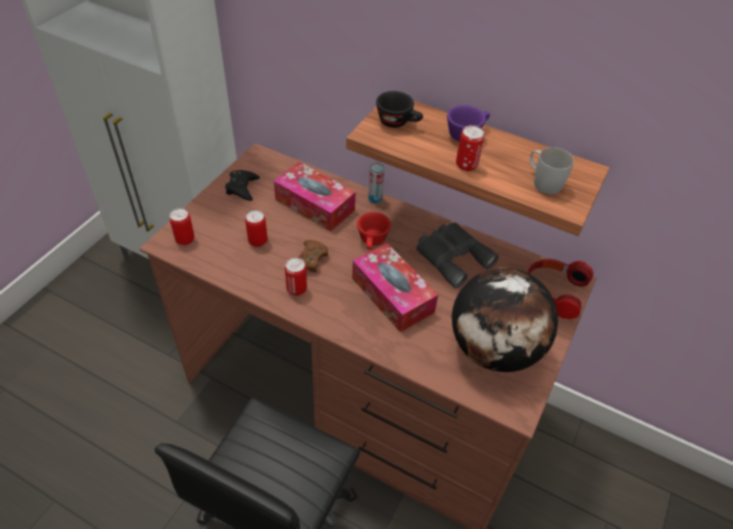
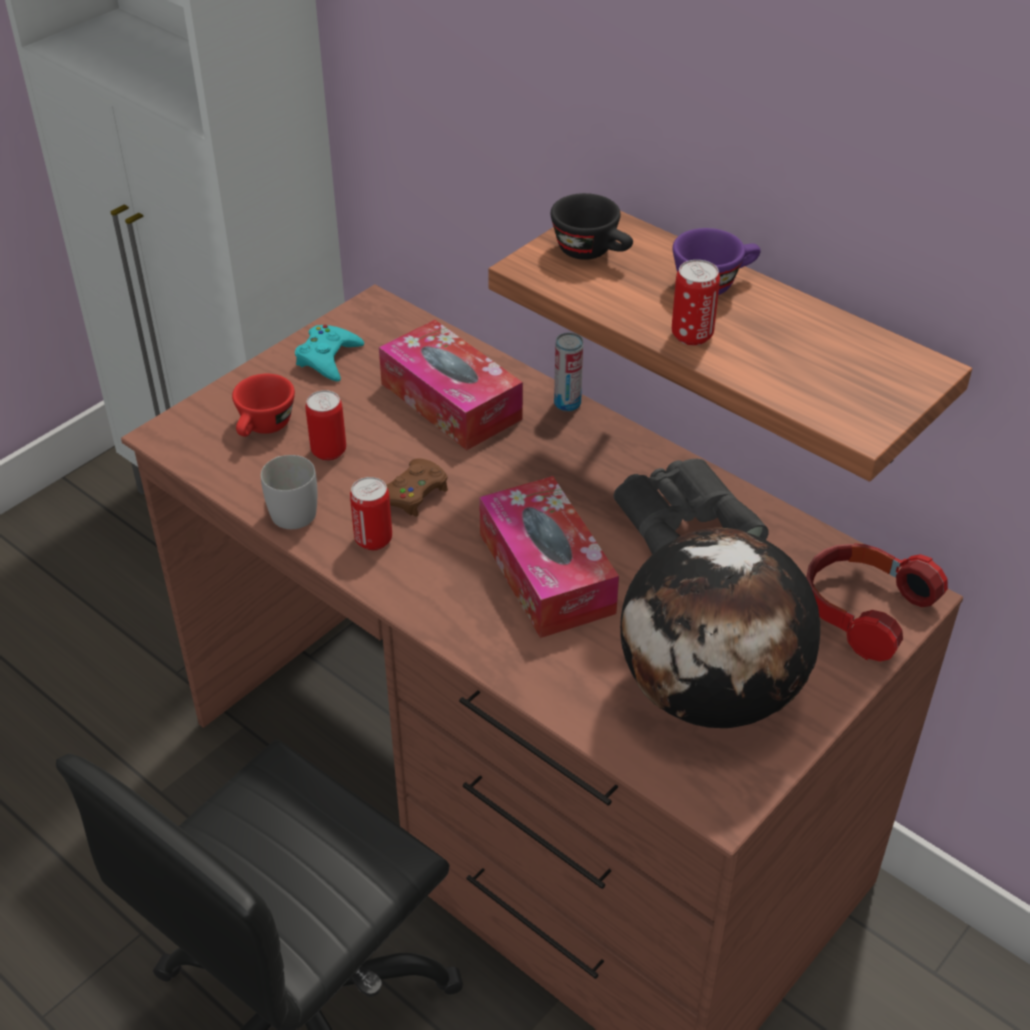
camera: 15 degrees right, 5 degrees down
(185, 239) = (202, 433): can -> none
(242, 188) = (328, 358): black game controller -> turquoise game controller
(372, 242) = (538, 478): red cup -> red cup (264, 428)
(542, 181) = (827, 378): white mug -> white mug (291, 508)

